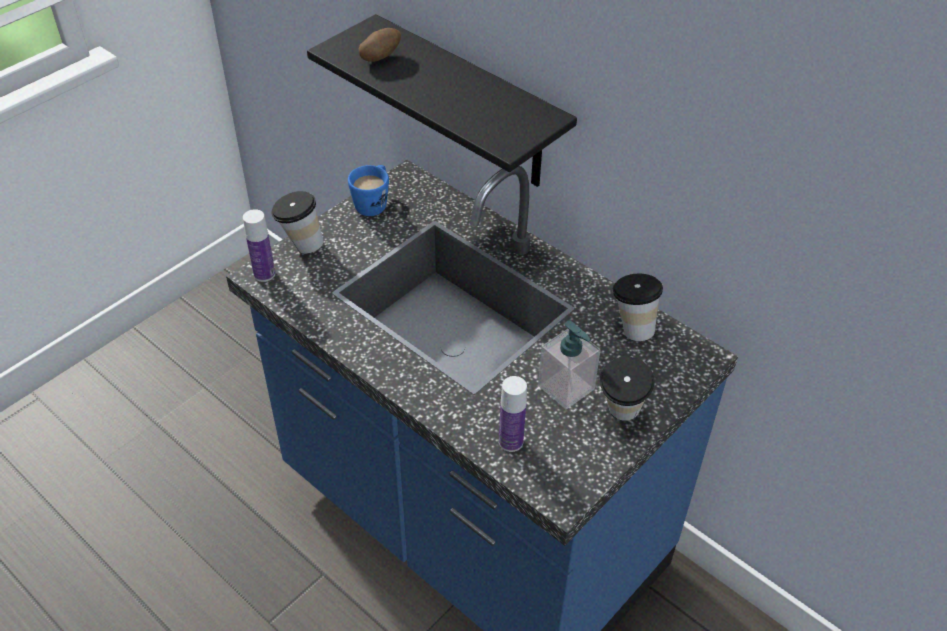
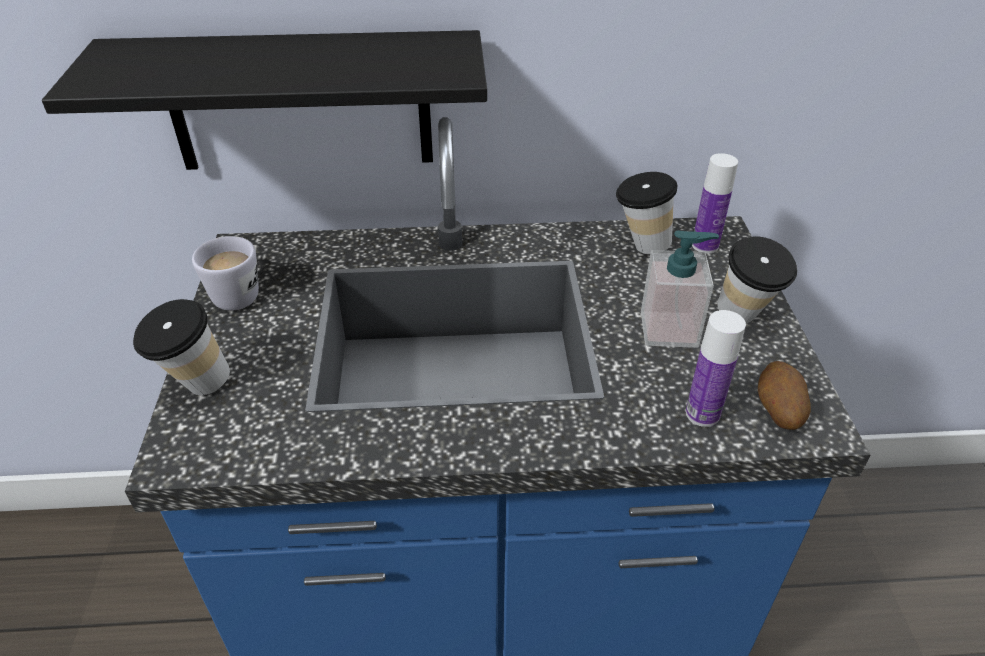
camera: 45 degrees left, 5 degrees down
(264, 274) = (184, 450): bottle -> bottle (705, 245)
(373, 203) = (233, 292): blue mug -> white mug
(380, 58) = (167, 68): potato -> potato (777, 411)

